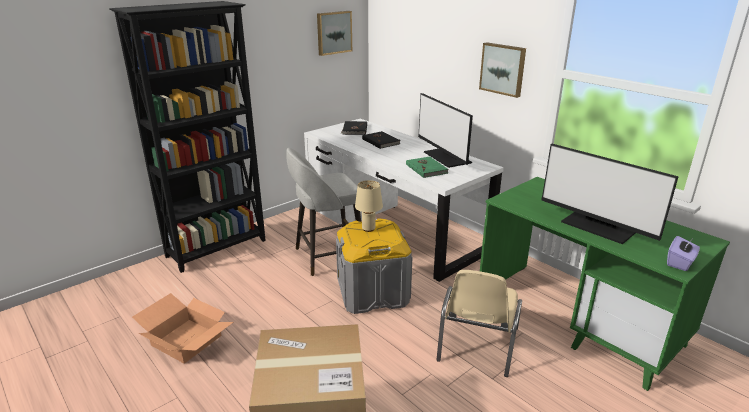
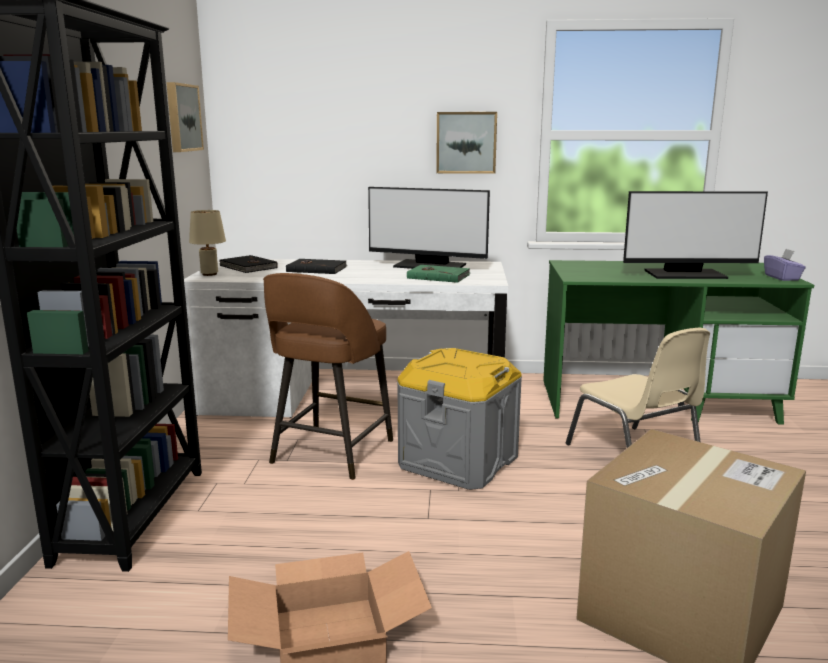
camera: 45 degrees left, 10 degrees down
(327, 256) = (330, 453): grey stool -> brown stool
(369, 229) = (447, 360): beige table lamp -> beige table lamp (209, 274)

